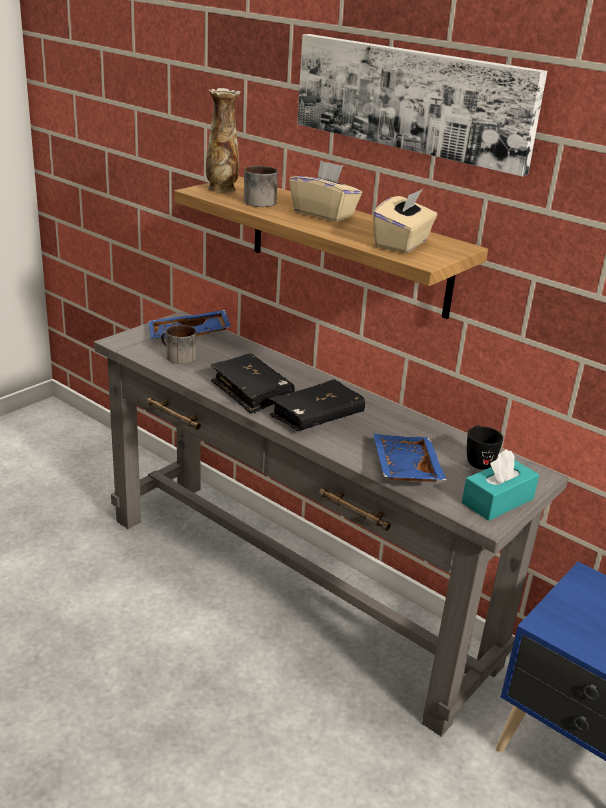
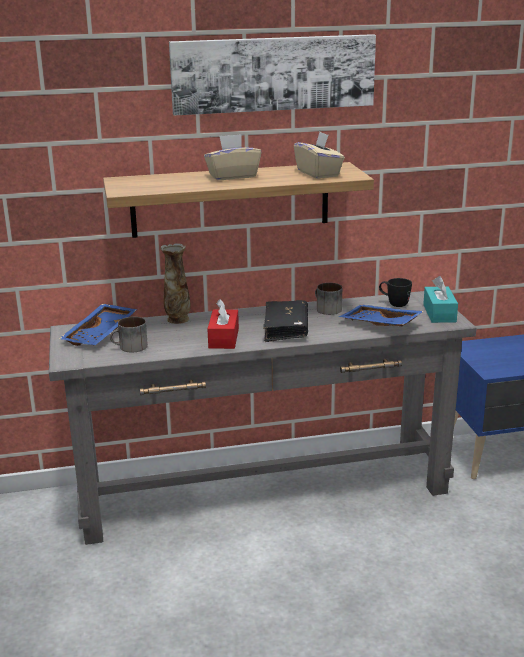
camera: 50 degrees left, 5 degrees down
(222, 189) = (130, 186): vase -> vase (177, 319)
(251, 392) = (223, 338): black book -> red tissue box
(259, 201) = (177, 183): mug -> mug (326, 309)

